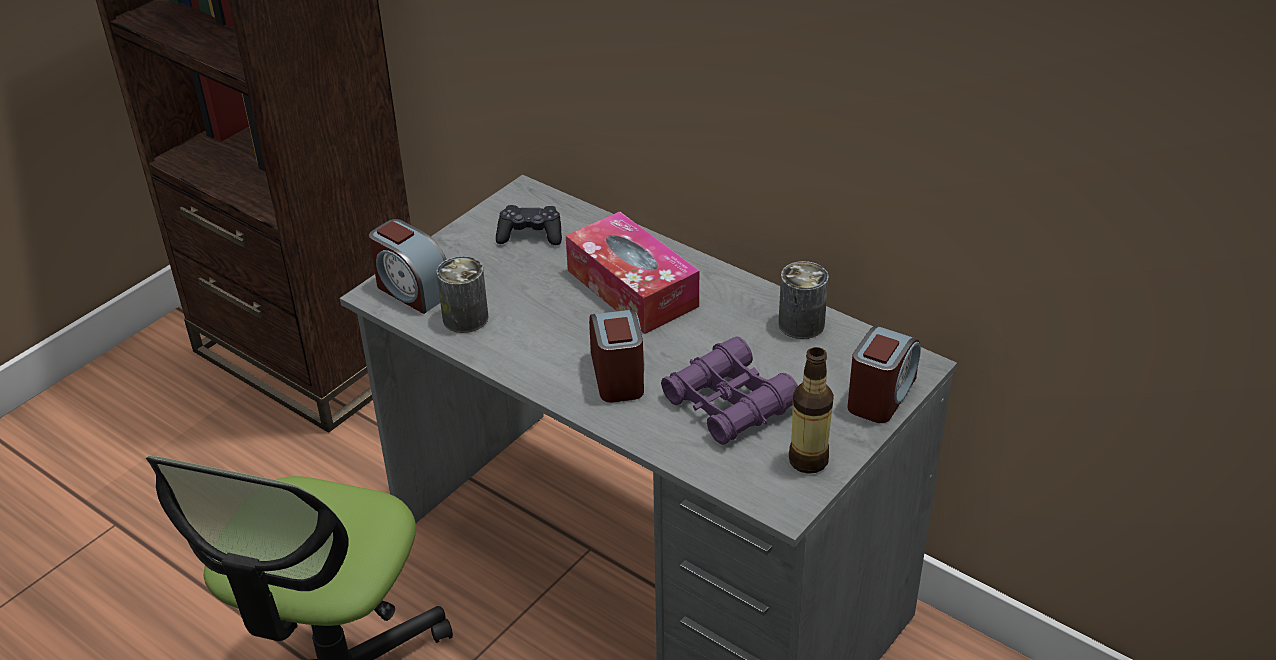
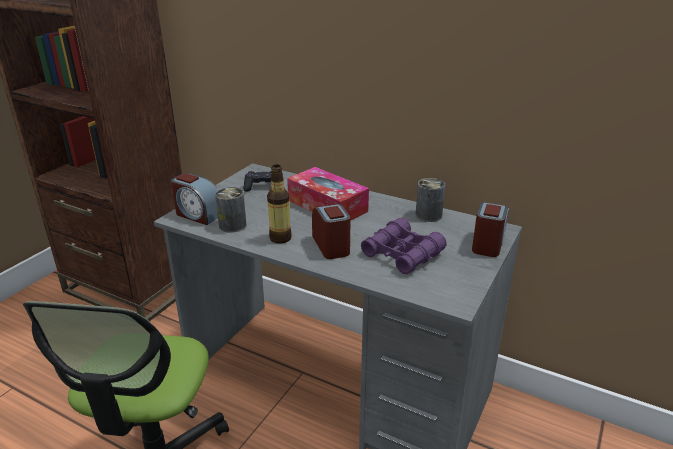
camera: 10 degrees left, 10 degrees down
(808, 460) = (461, 278): bottle -> bottle (280, 238)

